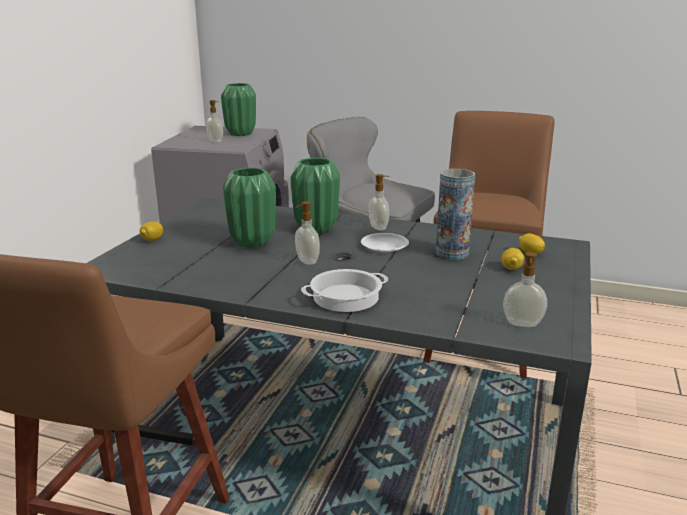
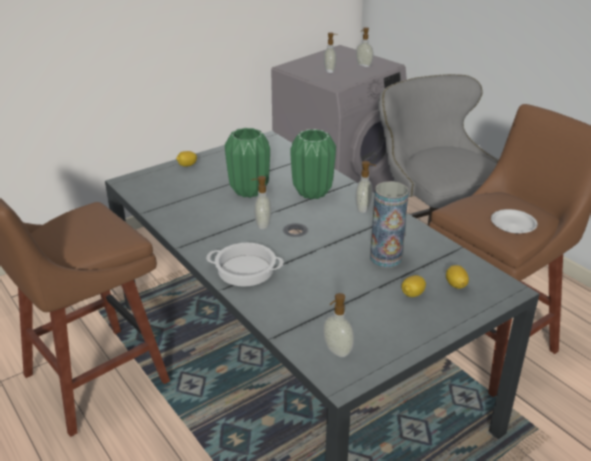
camera: 35 degrees right, 10 degrees up
(241, 134) = (363, 65): green vase -> soap dispenser
(384, 246) = (341, 230): white plate -> white plate (512, 224)

